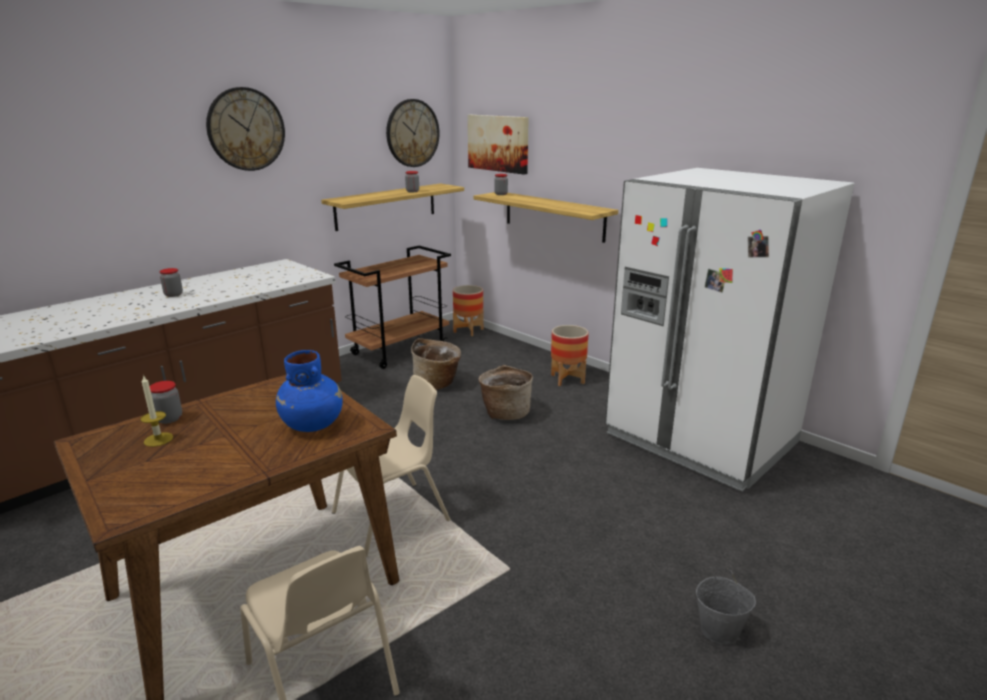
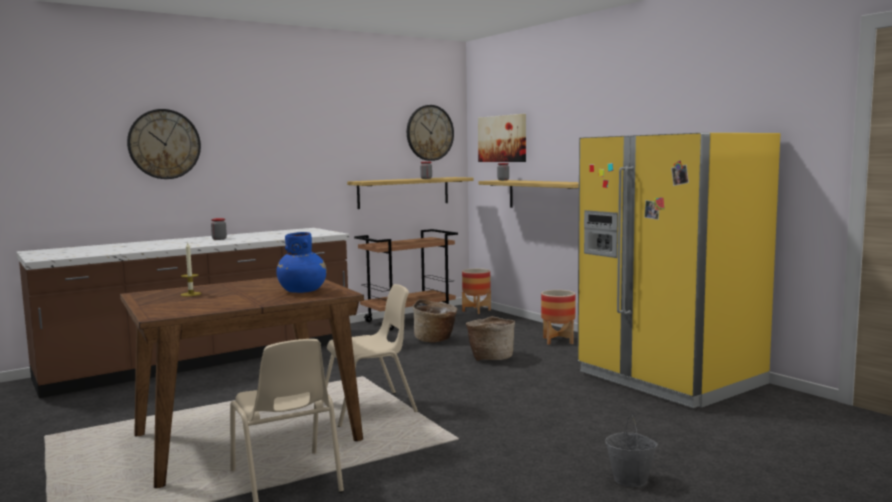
camera: 10 degrees right, 15 degrees down
(169, 419) = (200, 288): jar -> none
(246, 129) = (290, 121): wall clock -> wall clock (164, 144)
(700, 439) = (669, 379): white fridge -> yellow fridge

